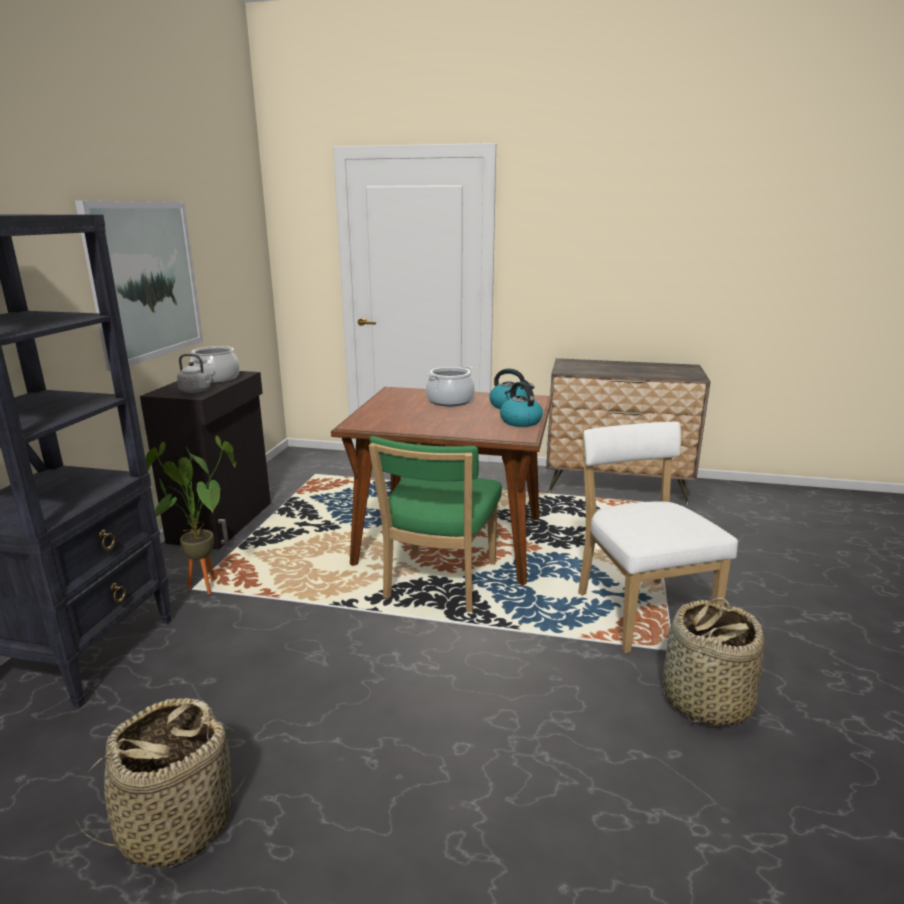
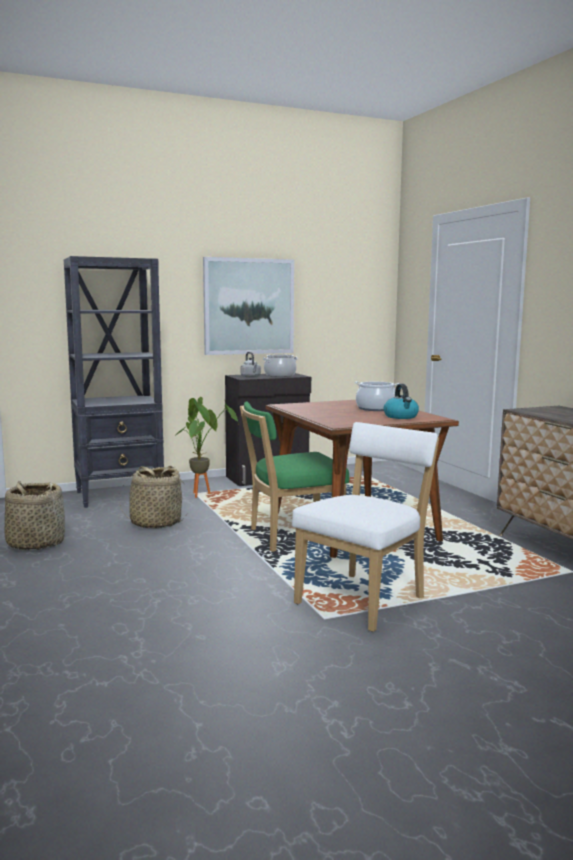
camera: 55 degrees right, 10 degrees down
(520, 421) = (370, 421): kettle -> none
(704, 701) = (274, 638): basket -> basket (155, 523)

